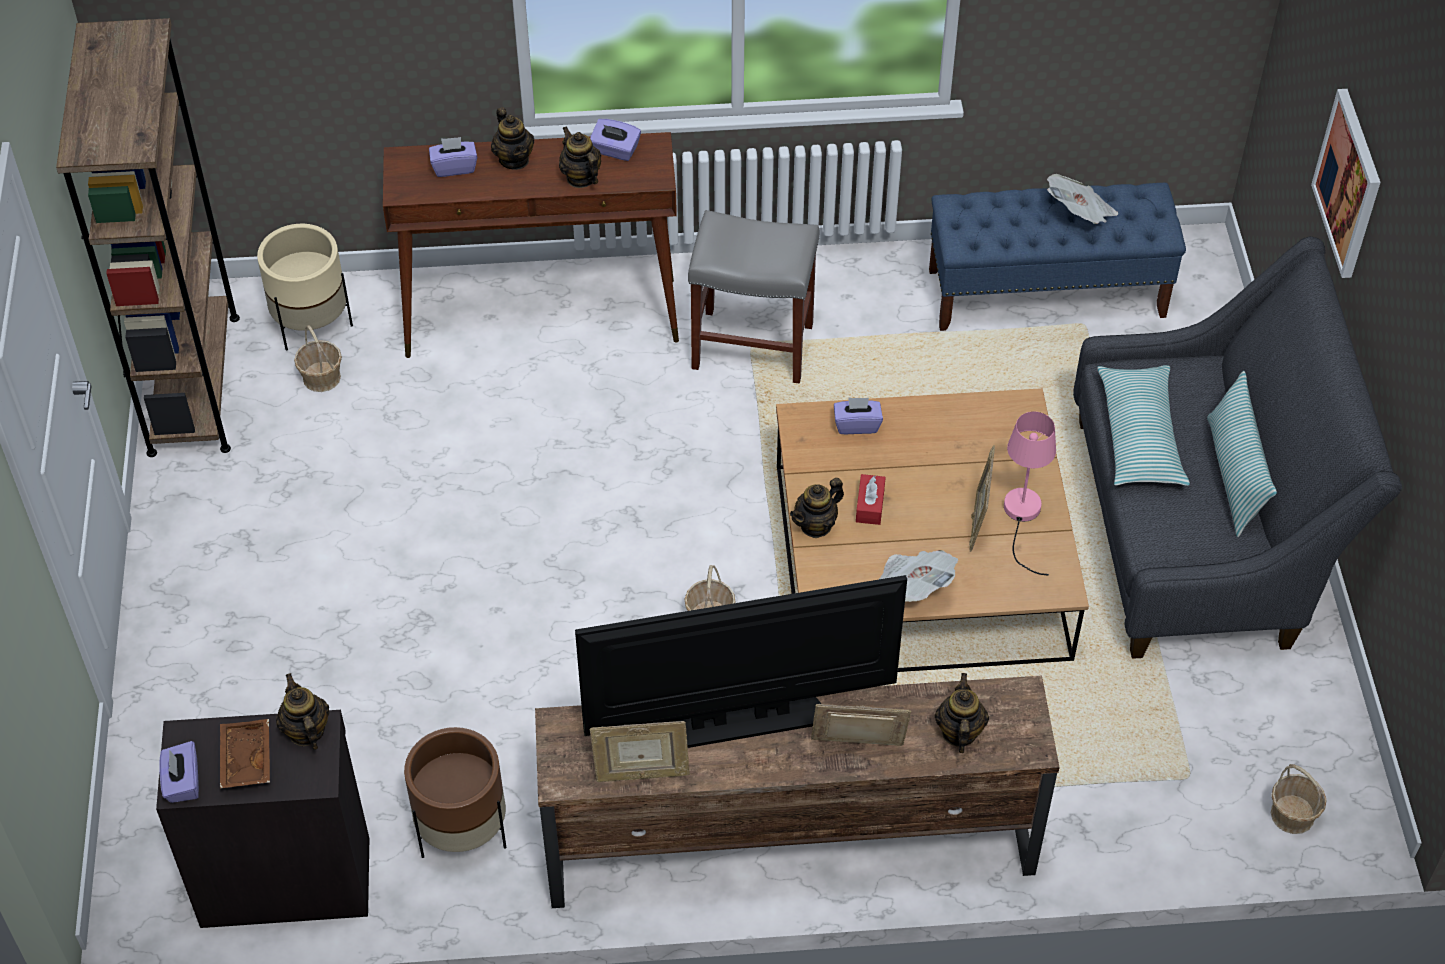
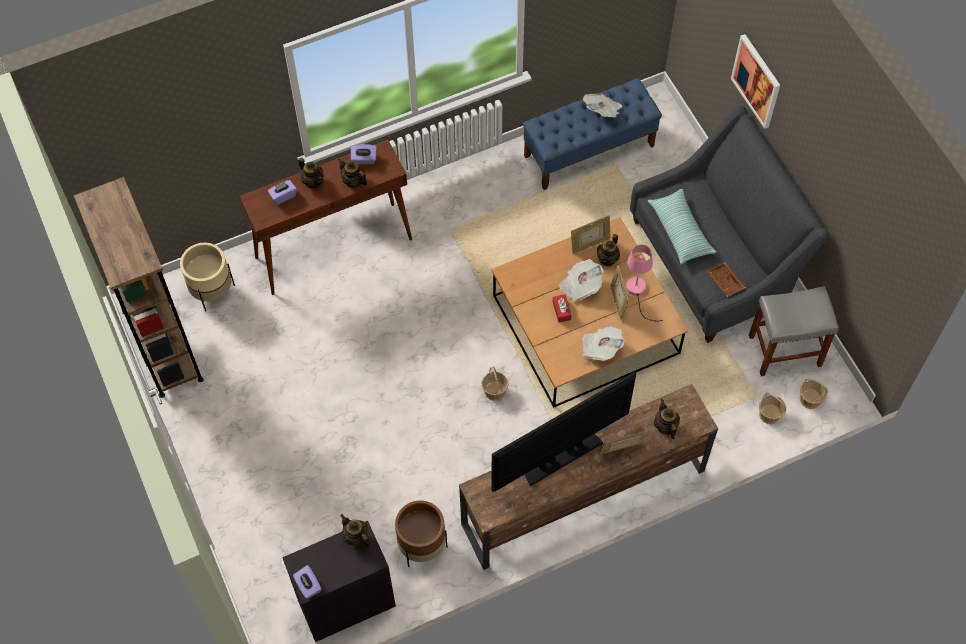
camera: 20 degrees left, 10 degrees up
(244, 760) = (333, 563): brown tray -> brown tray (724, 282)
(321, 378) = (232, 321): basket -> basket (769, 414)
(641, 774) = (525, 501): picture frame -> picture frame (589, 244)
(754, 345) = (452, 229): grey stool -> grey stool (785, 350)
(816, 525) = (539, 330): teapot -> teapot (607, 259)
(857, 425) = (536, 267): purple tissue box -> none
(921, 476) = (580, 286): none -> newspaper
(1234, 475) = (733, 238): pillow -> none

